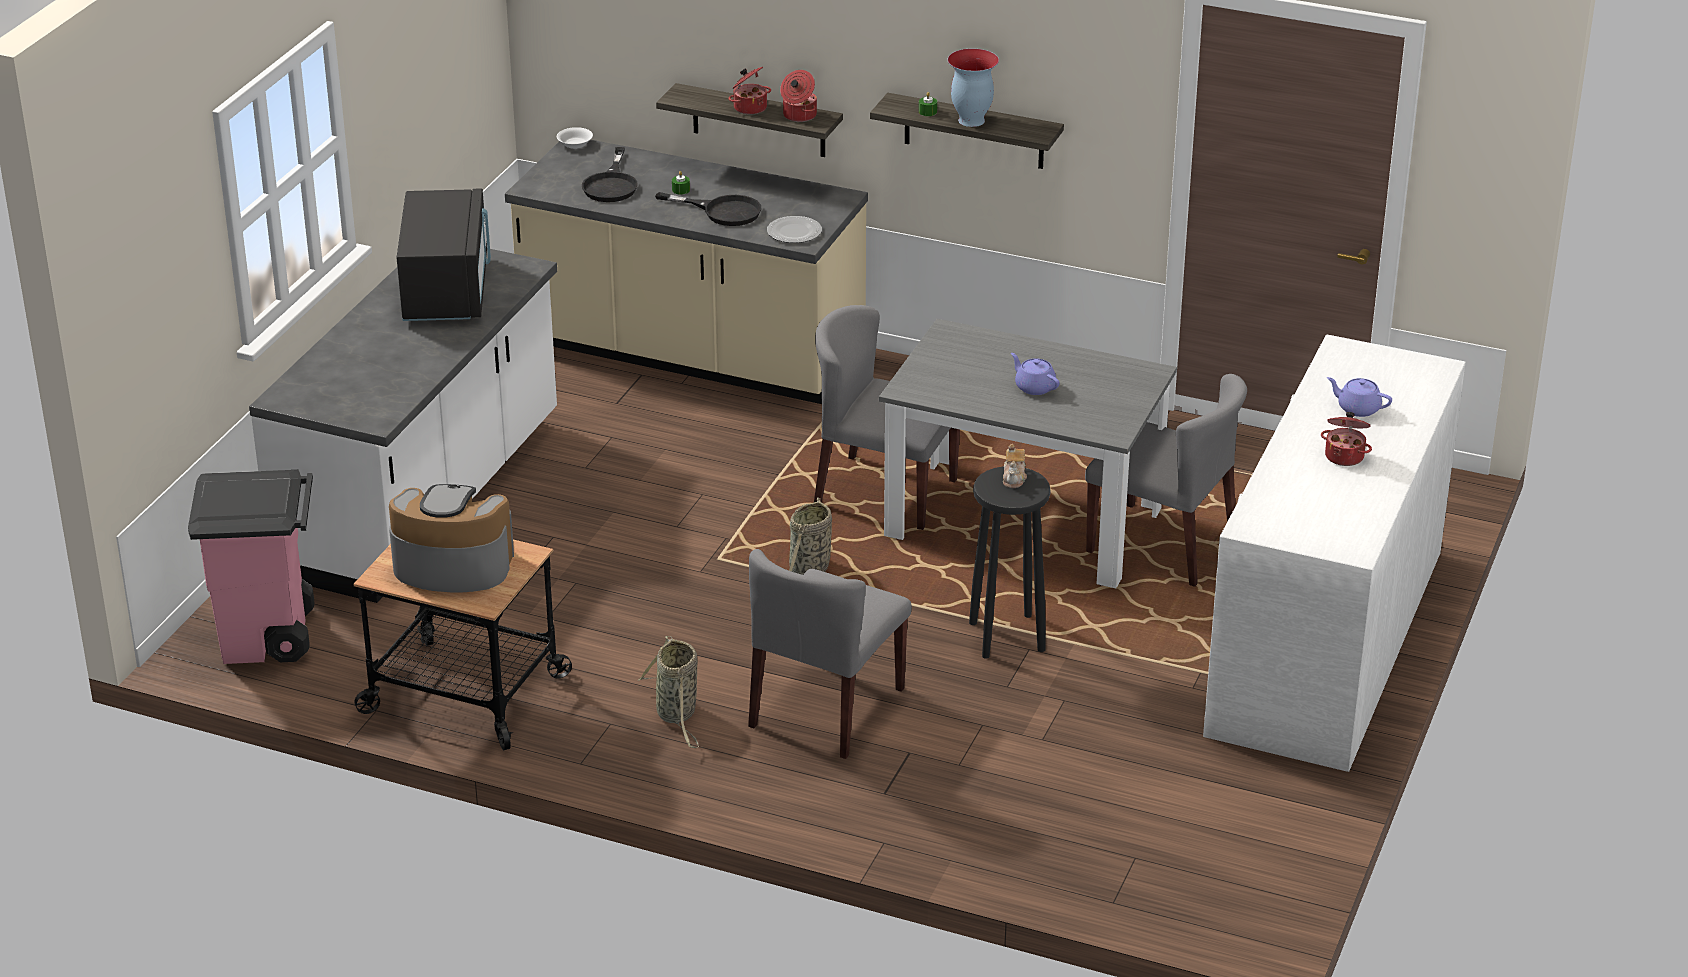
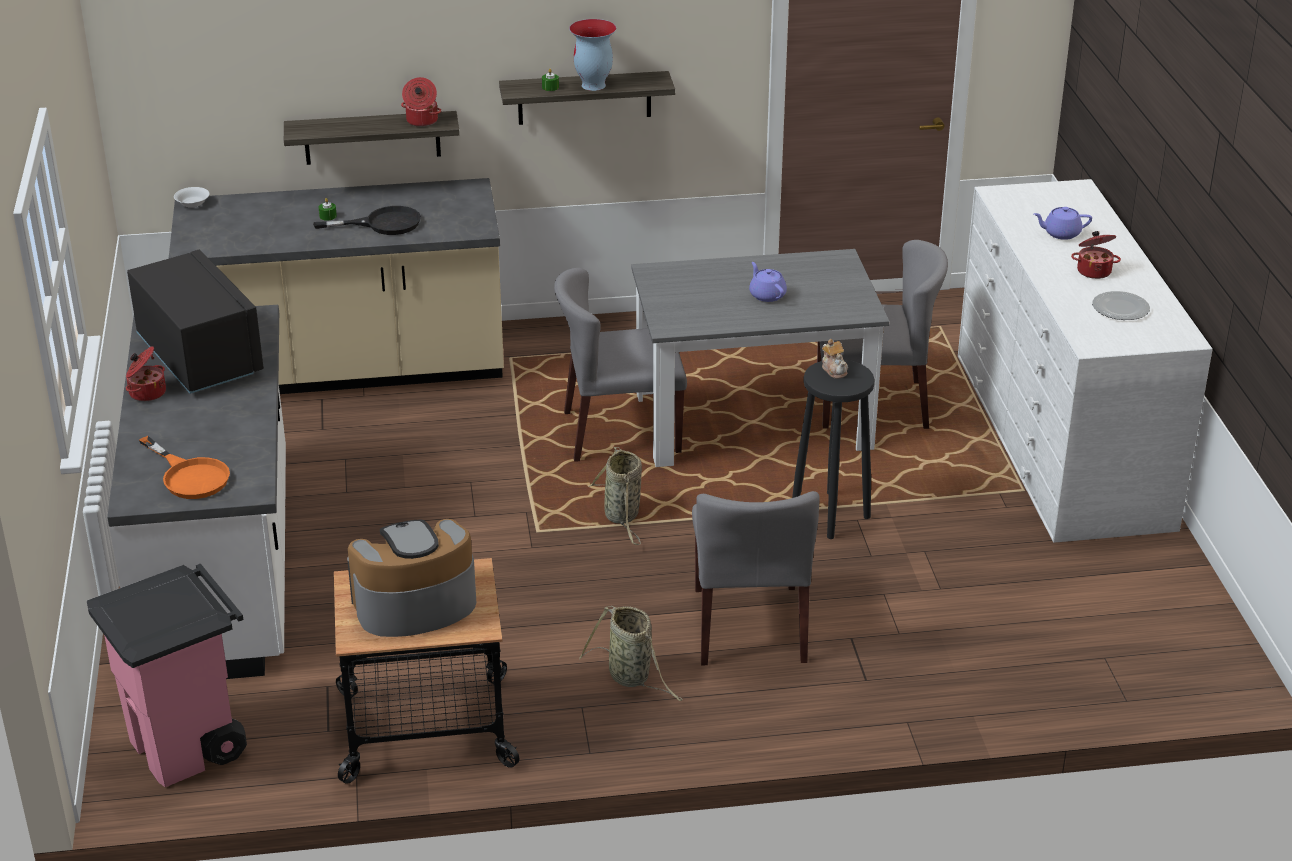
camera: 30 degrees left, 0 degrees up
(341, 392) = (190, 476): none -> orange frying pan
(611, 184) = (260, 227): black frying pan -> none
(749, 107) = (372, 124): cooking pot -> cooking pot (146, 392)
(793, 232) = (462, 224): plate -> plate (1119, 308)
(1034, 387) = (767, 295): purple teapot -> purple teapot turned 45 degrees clockwise

